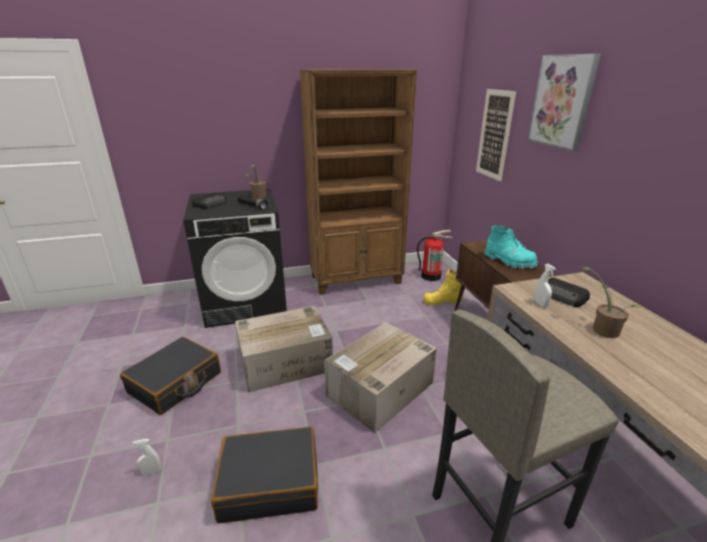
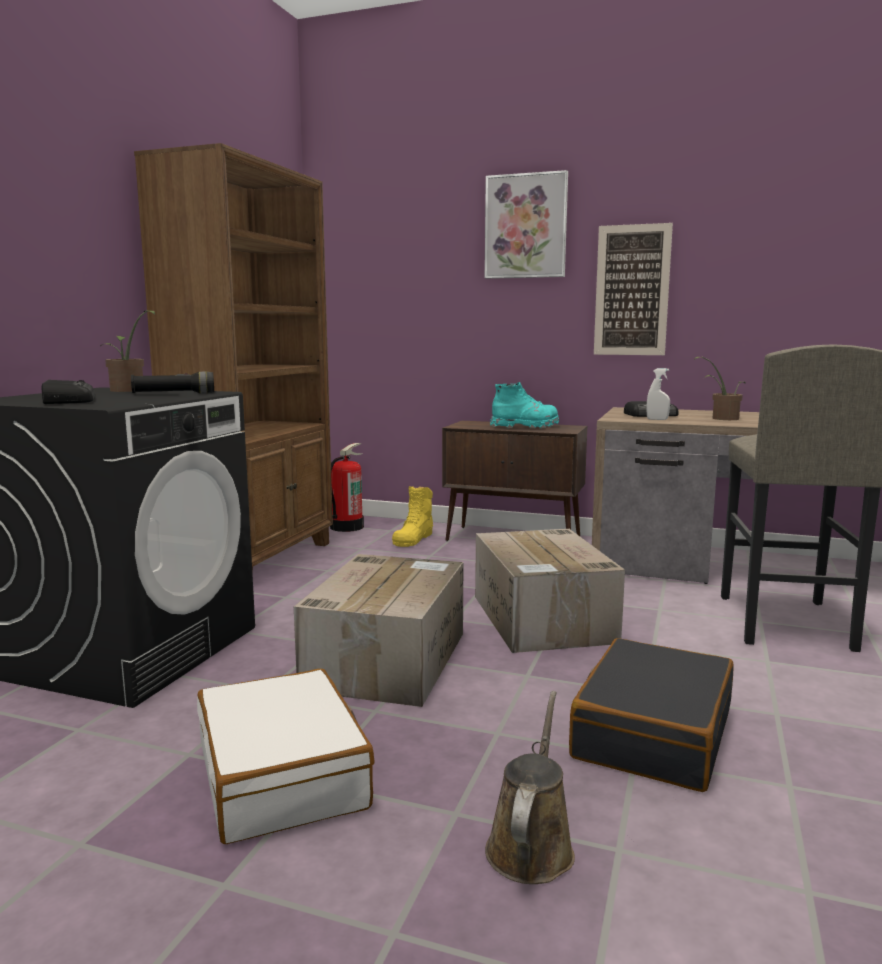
camera: 55 degrees left, 15 degrees down
(151, 472) = (531, 845): white spray bottle -> brown watering can
(175, 383) = (283, 775): black suitcase -> white suitcase
(494, 134) = (411, 285): picture -> picture (632, 290)

